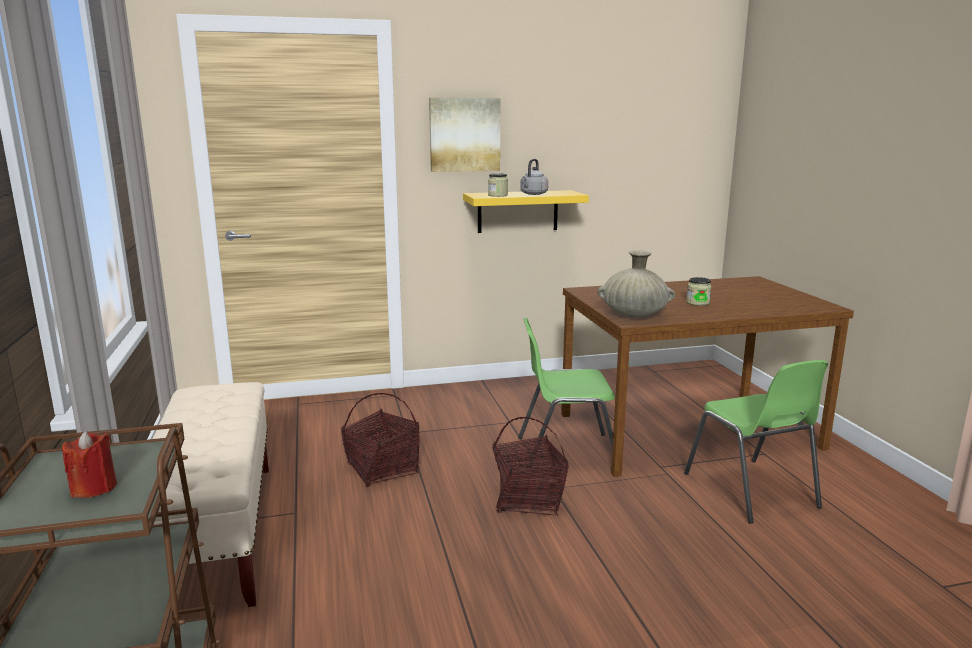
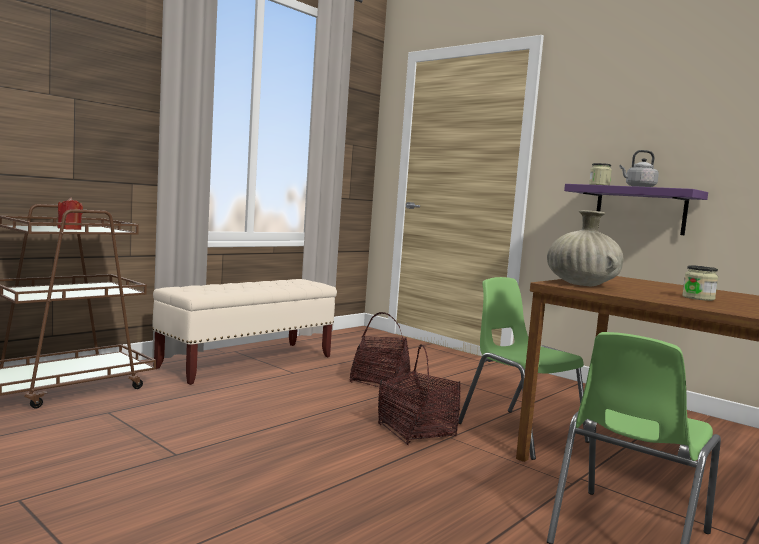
camera: 55 degrees right, 10 degrees down
(464, 134) = (593, 130): picture -> none
(518, 211) = (640, 210): yellow shelf -> purple shelf

